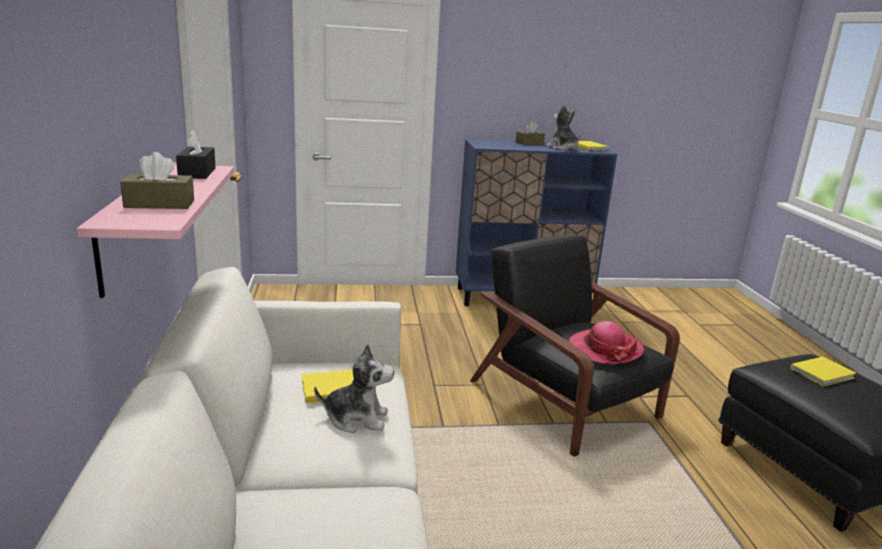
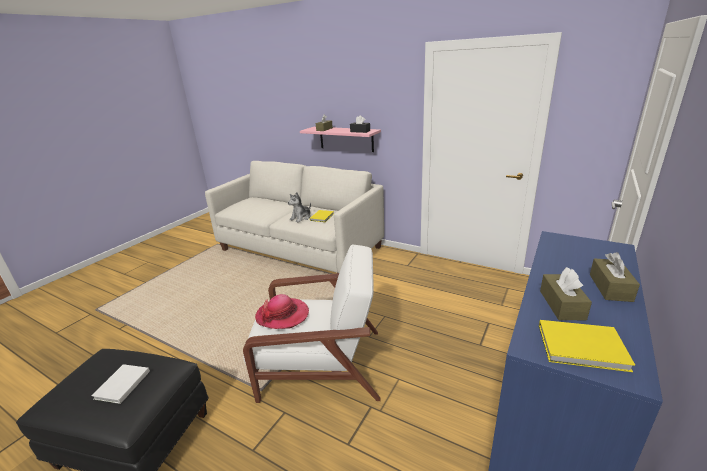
camera: 130 degrees right, 5 degrees up
(562, 148) = (562, 305): plush toy -> brown tissue box
(566, 401) = (319, 364): black armchair -> white armchair
(823, 373) = (121, 385): yellow book -> white book

